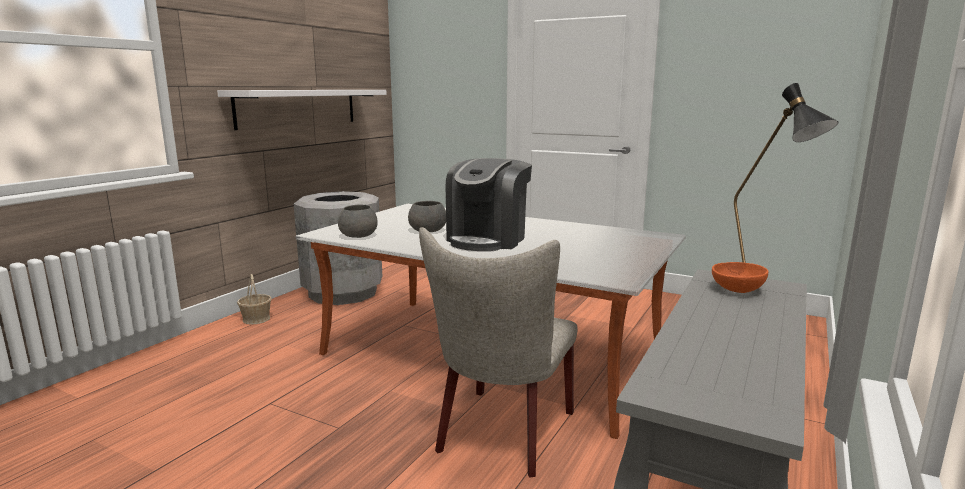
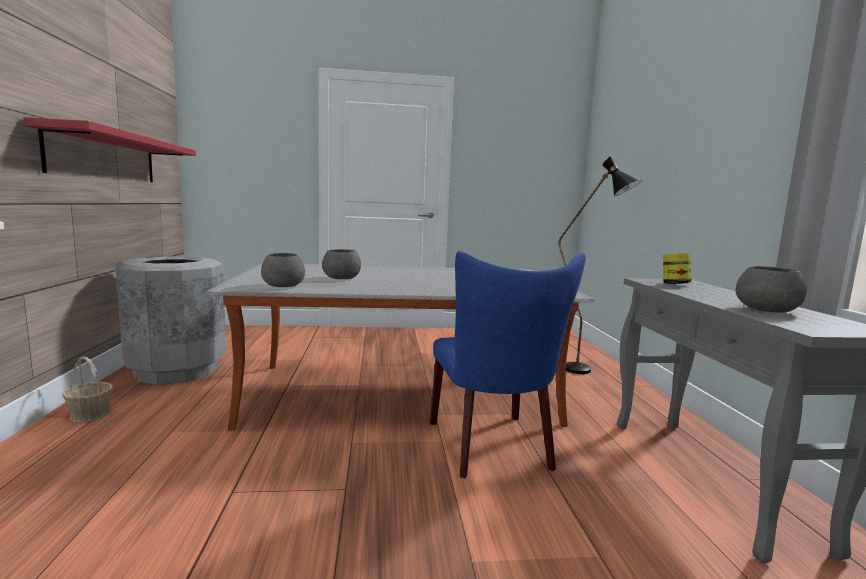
camera: 35 degrees left, 5 degrees down
(298, 107) = (105, 157): white shelf -> red shelf
(488, 239) = (411, 280): coffee machine -> none
(502, 435) = (493, 448): beige chair -> blue chair
(719, 353) = (768, 310): none -> grey bowl
(736, 289) = (674, 284): orange bowl -> jar

